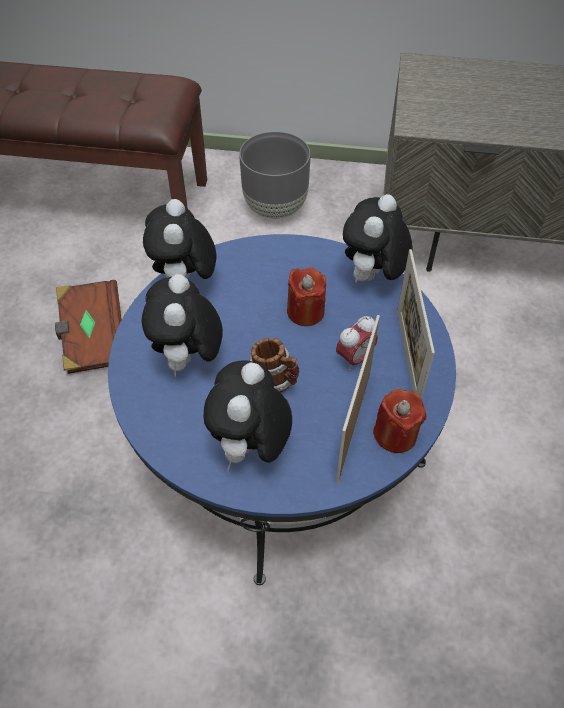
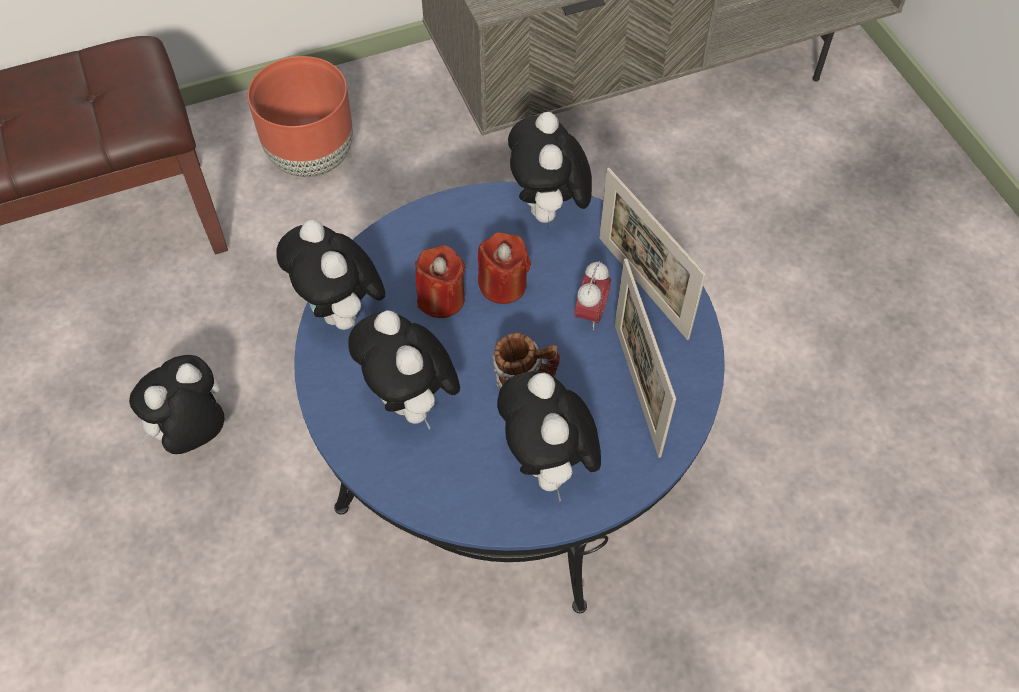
camera: 30 degrees left, 5 degrees up
(93, 338) = (193, 433): brown book -> plush toy
(276, 208) = (312, 157): grey planter -> brown planter
(395, 434) = (683, 376): red candle -> red candle (441, 299)

